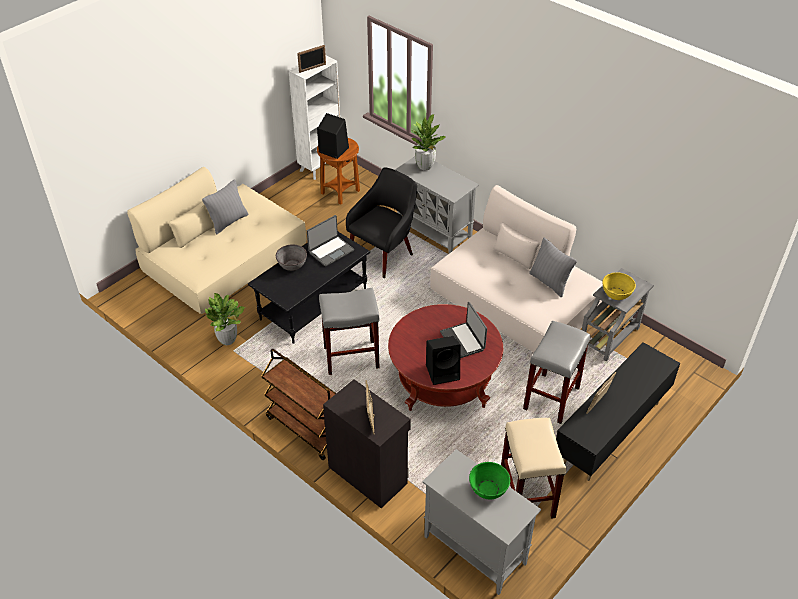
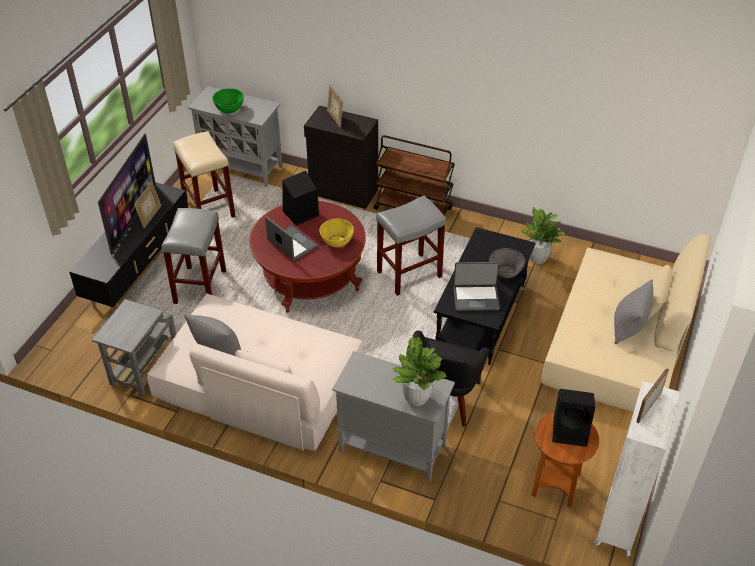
camera: 160 degrees right, 0 degrees up
(331, 251) = (476, 298): laptop -> laptop turned 120 degrees counterclockwise
(616, 294) = (135, 317): yellow bowl -> yellow bowl (337, 241)
(617, 407) = (132, 218): none -> television

